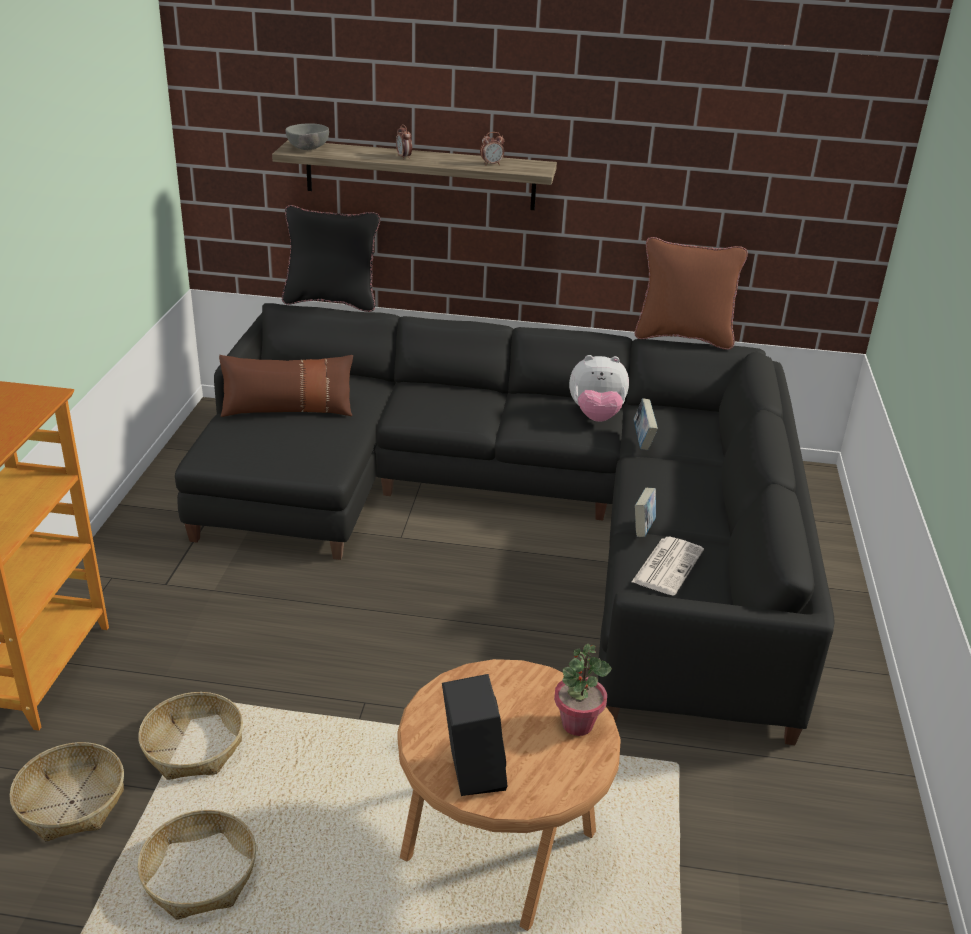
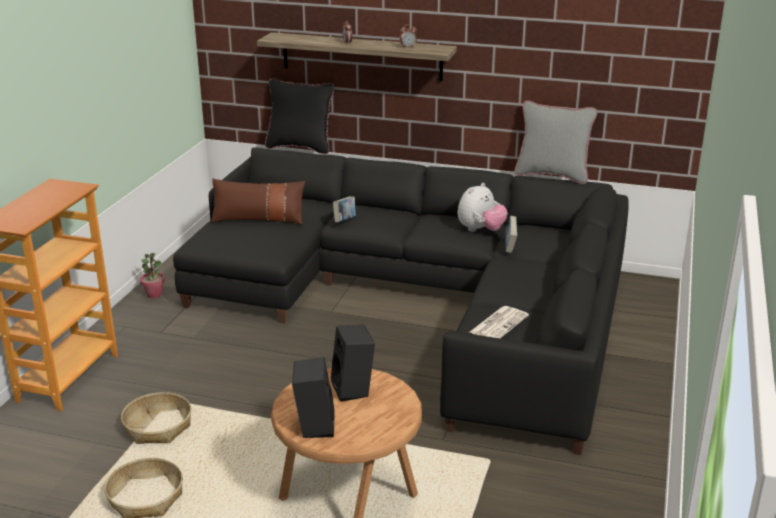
camera: 10 degrees right, 5 degrees down
(71, 802) = (73, 452): basket -> none
(307, 149) = (282, 38): grey bowl -> none
(511, 700) = (354, 389): none -> black speaker
(577, 724) = (394, 405): potted plant -> potted plant (154, 294)
(596, 416) = (480, 230): plush toy -> plush toy turned 60 degrees counterclockwise
(643, 529) = (490, 301): book -> book (344, 221)
(683, 337) = (552, 175): brown pillow -> grey pillow

